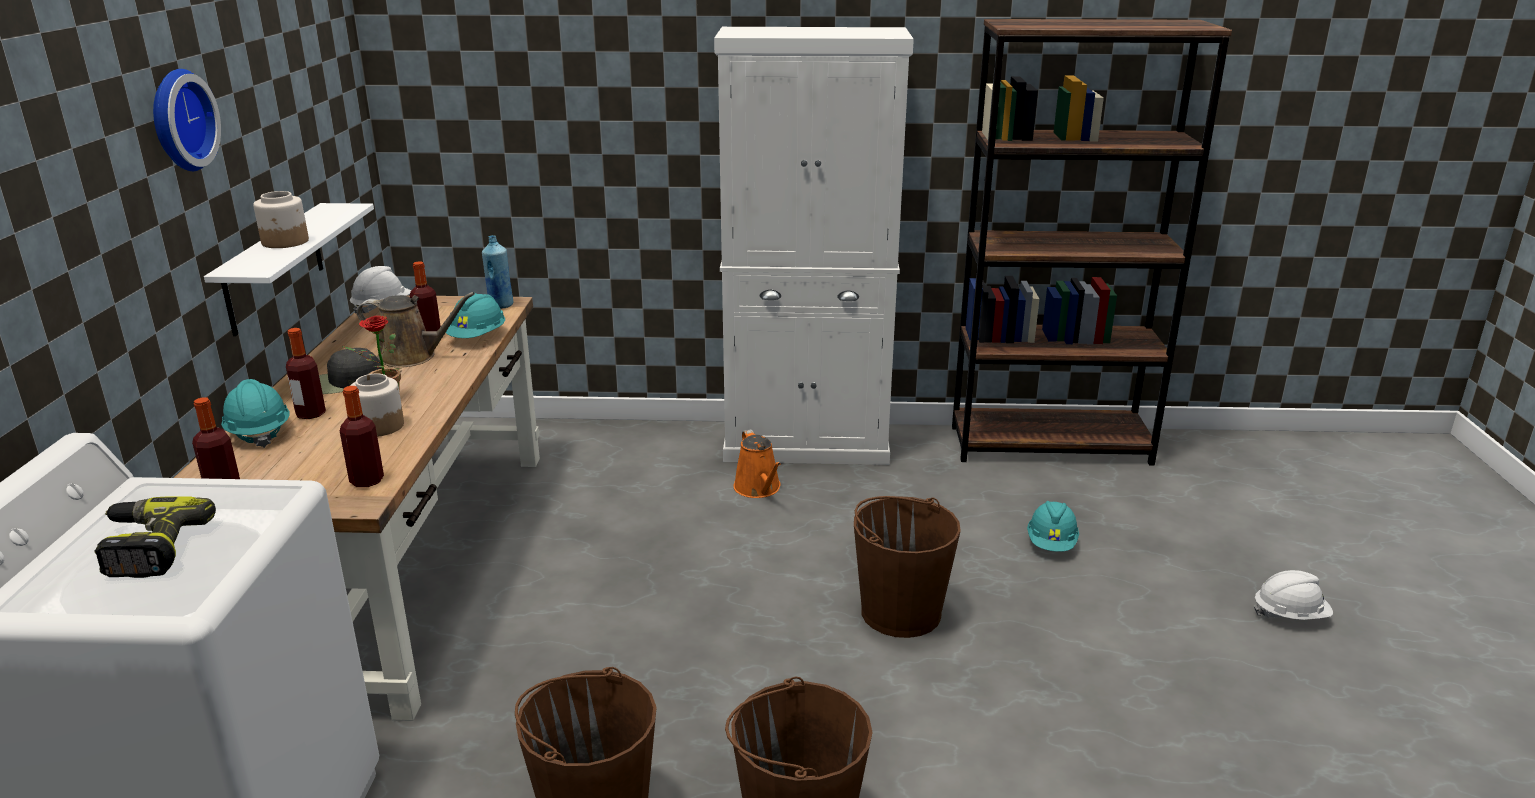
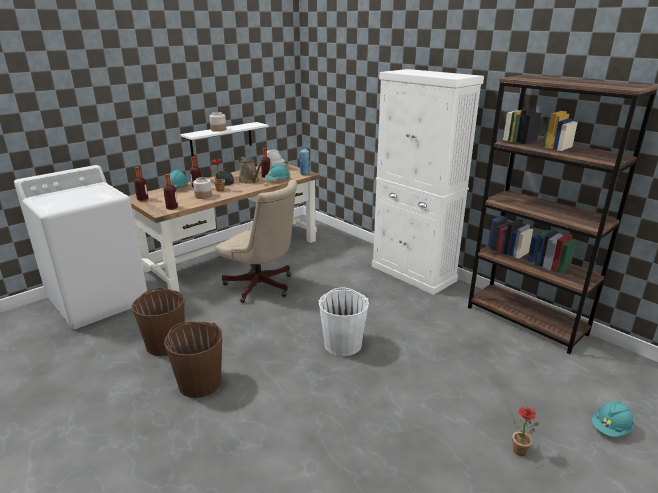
camera: 45 degrees right, 0 degrees up
(148, 548) = (72, 197): power drill -> none
(178, 120) = (179, 81): wall clock -> none
(593, 596) = (262, 287): none -> beige office chair
(759, 489) = (368, 280): orange watering can -> none
(900, 612) = (343, 344): brown bucket -> white bucket
(1051, 544) = (449, 356): turquoise hard hat -> turquoise hard hat (610, 428)
(1290, 615) = (516, 449): white hard hat -> potted plant

